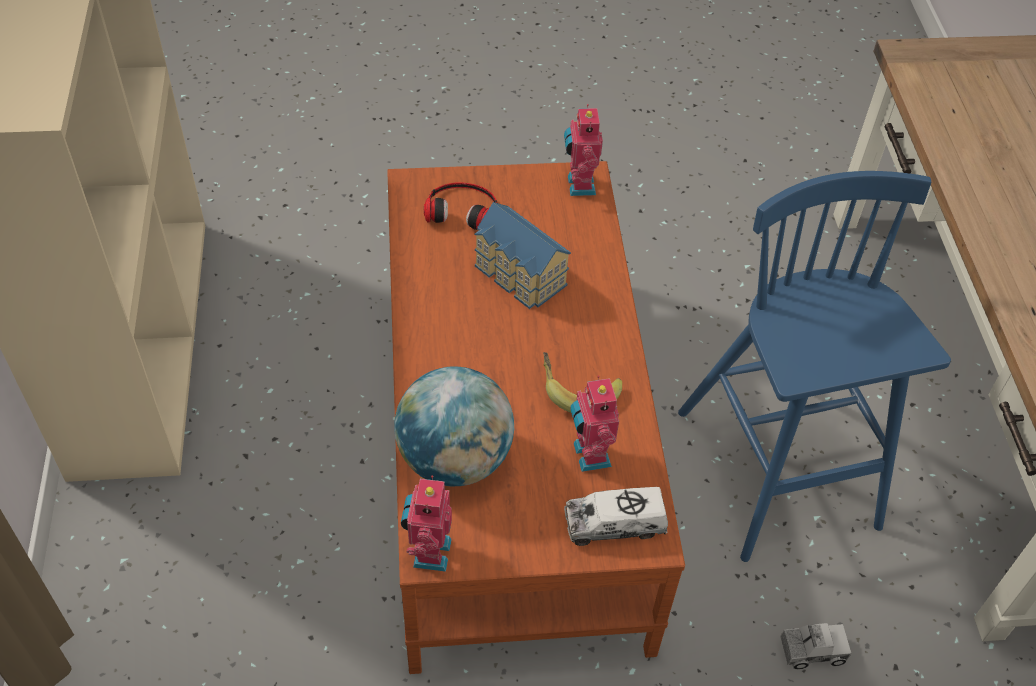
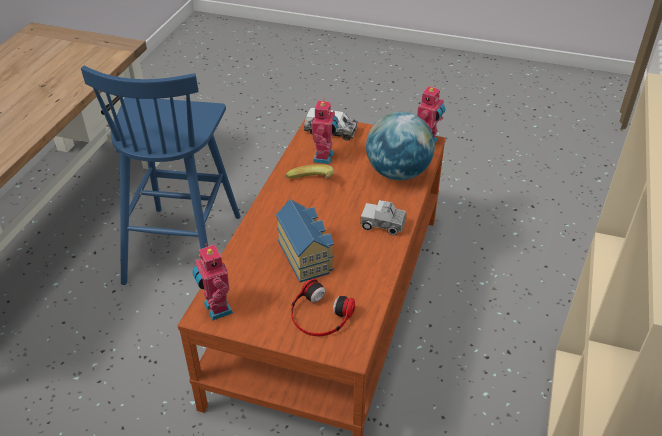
camera: 155 degrees left, 10 degrees down
(579, 185) = (216, 309): toy robot -> toy robot turned 135 degrees clockwise
(812, 650) = (237, 179): toy truck -> toy truck (383, 224)

